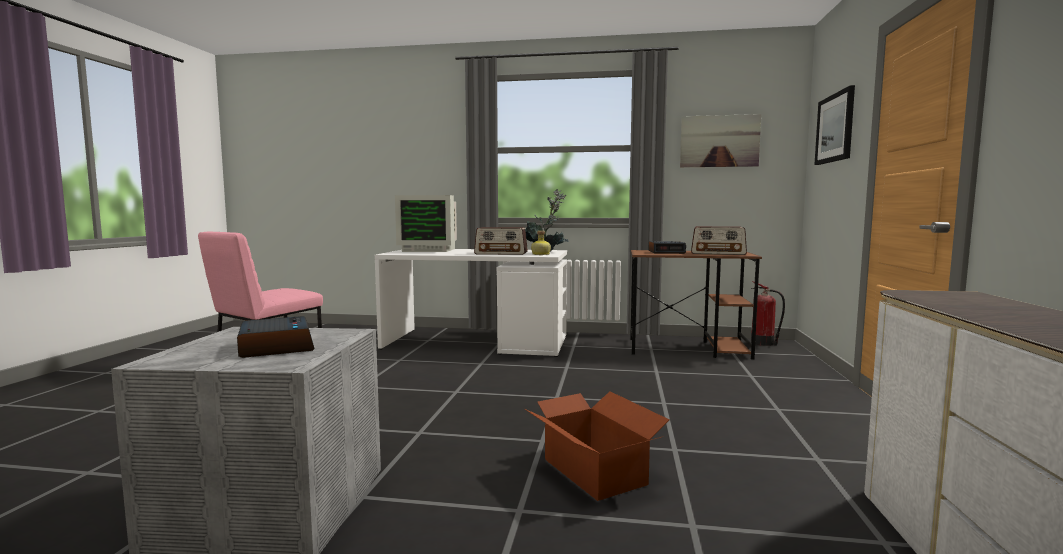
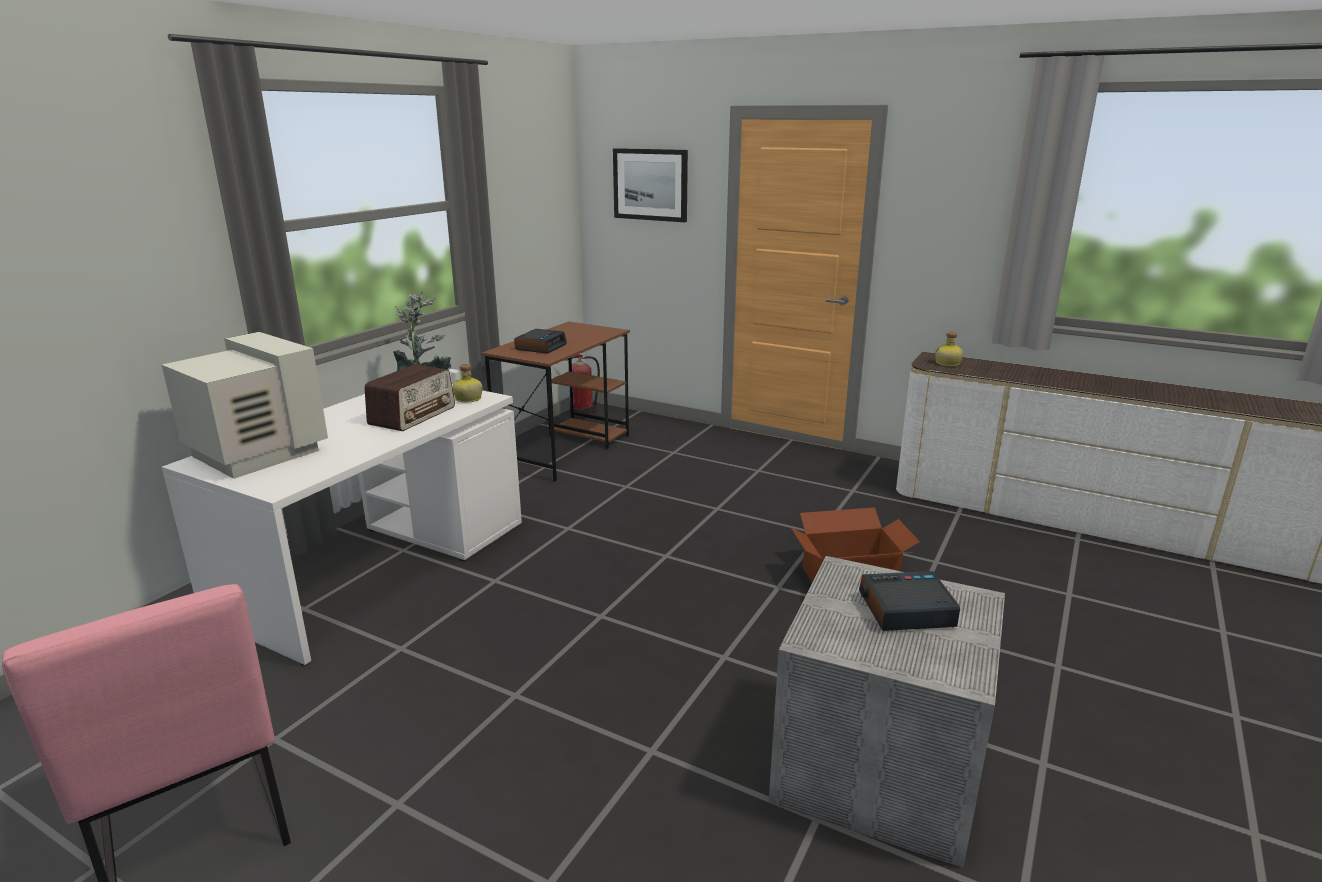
camera: 70 degrees left, 15 degrees up
(429, 250) = (255, 453): monitor -> monitor turned 75 degrees counterclockwise
(718, 253) = (581, 334): radio -> none
(719, 141) = (519, 189): picture -> none
(948, 297) = (948, 363): none -> bottle

